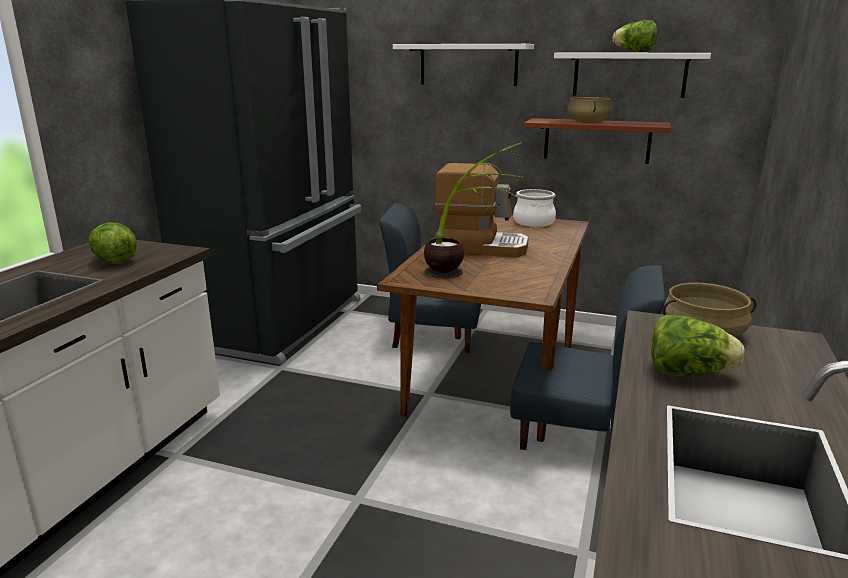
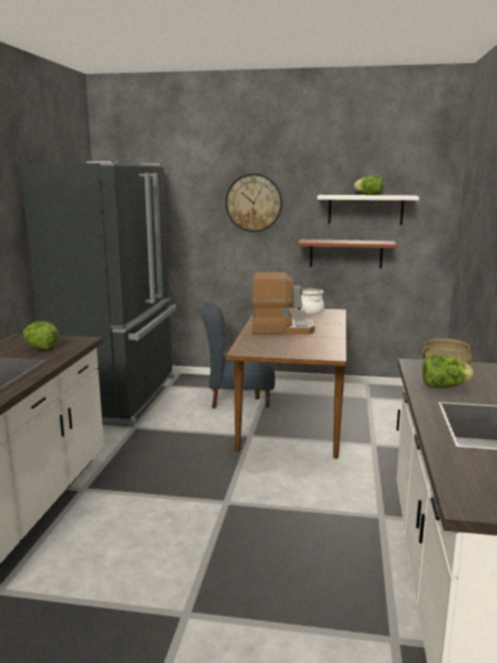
camera: 10 degrees left, 5 degrees down
(465, 275) = (281, 347): potted plant -> none
(468, 64) = (253, 203): white shelf -> wall clock
(577, 433) = (358, 451): blue chair -> none
(588, 121) = (340, 241): beige cooking pot -> none

